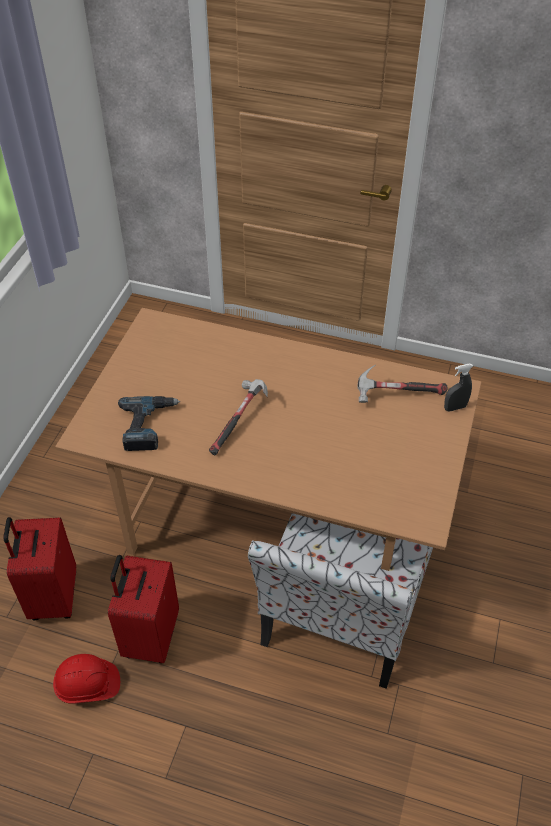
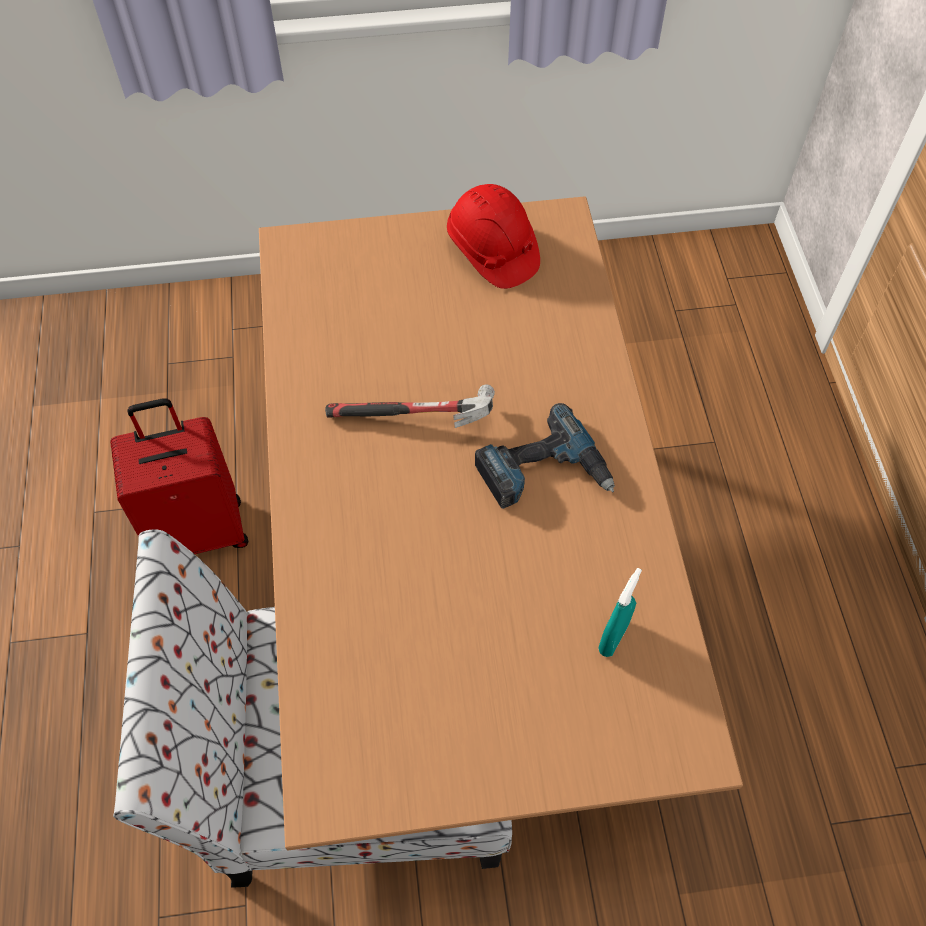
camera: 65 degrees right, 10 degrees up
(52, 596) = (214, 395): red suitcase -> none
(88, 685) = (106, 495): red hard hat -> red hard hat (492, 251)
(148, 426) = (347, 311): power drill -> power drill (543, 473)
(397, 394) = (613, 637): hammer -> turquoise spray bottle
(455, 407) = (637, 755): grey spray bottle -> none

